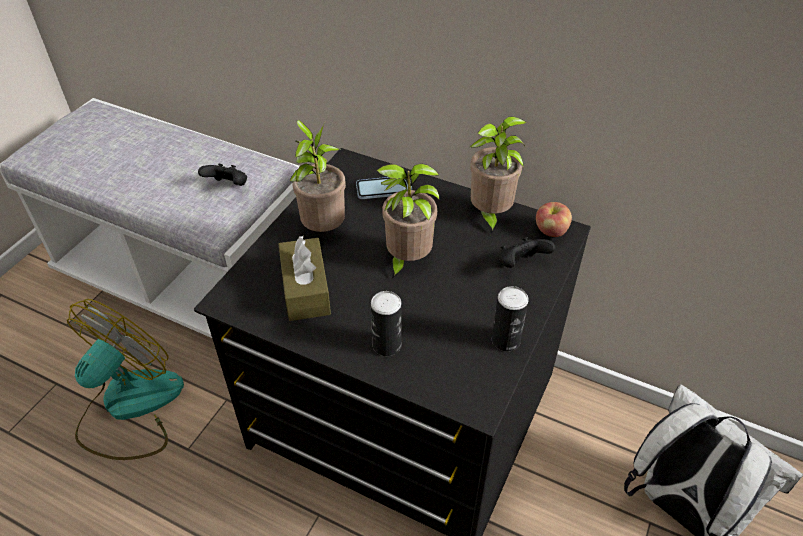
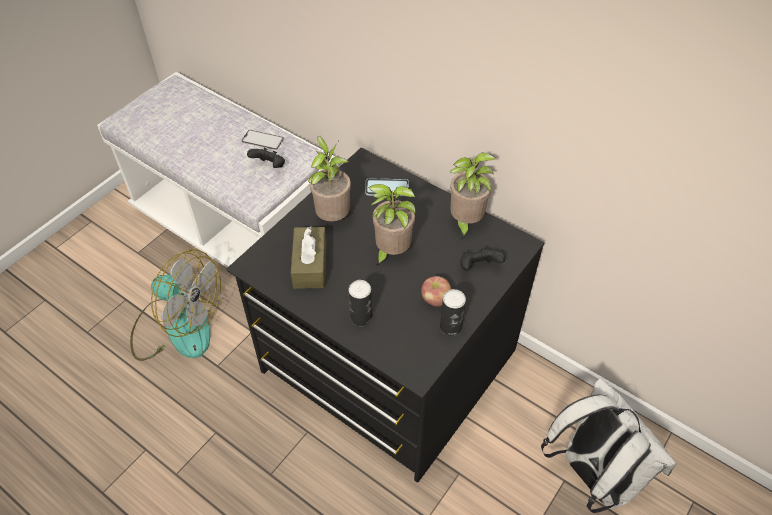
camera: 10 degrees right, 5 degrees up
(129, 407) = (177, 326): fan -> fan turned 75 degrees clockwise
(214, 158) = (262, 140): none -> phone
(551, 231) = (510, 243): apple -> apple (435, 299)

